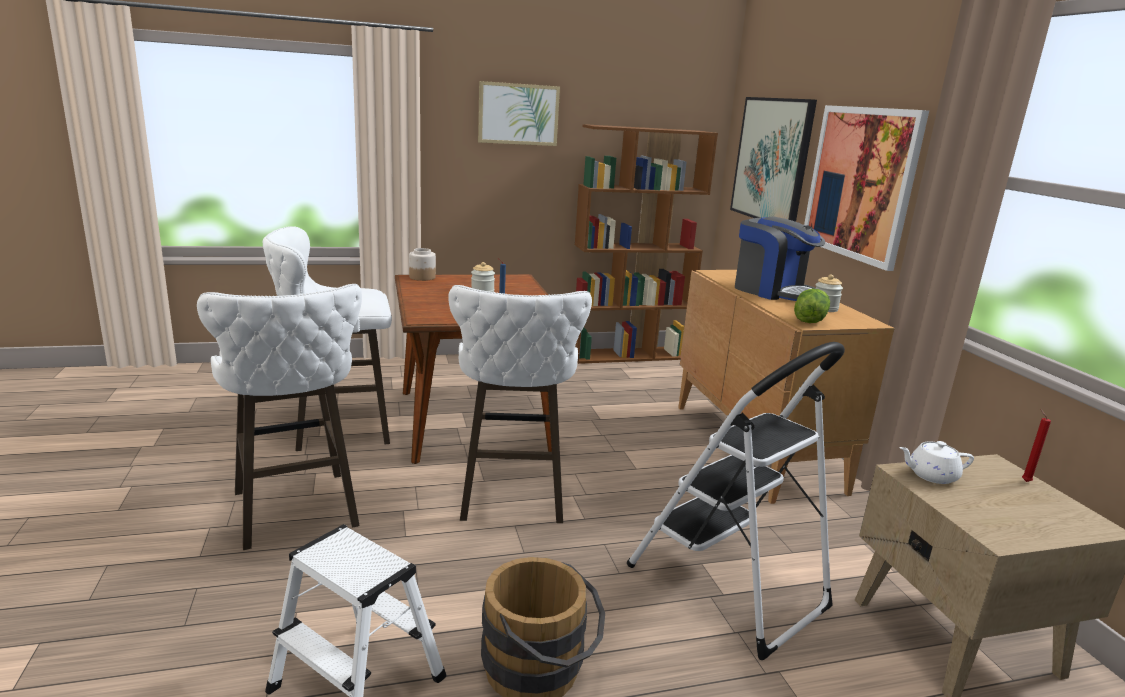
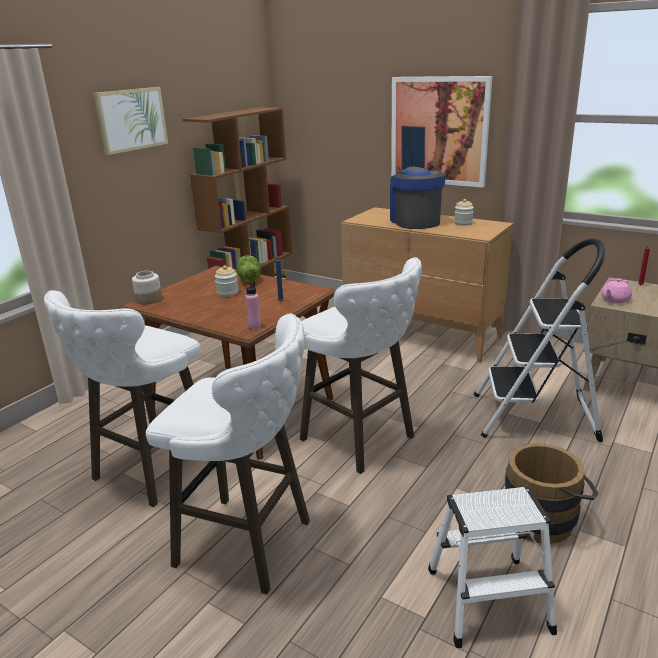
camera: 40 degrees left, 5 degrees up
(435, 318) = (254, 326): none -> pink bottle
(772, 160) = (336, 123): picture -> none
(772, 291) = (415, 221): coffee machine -> coffee machine turned 105 degrees counterclockwise
(809, 320) = (477, 233): lettuce -> lettuce (248, 279)
(931, 475) = (614, 300): white teapot -> pink teapot

